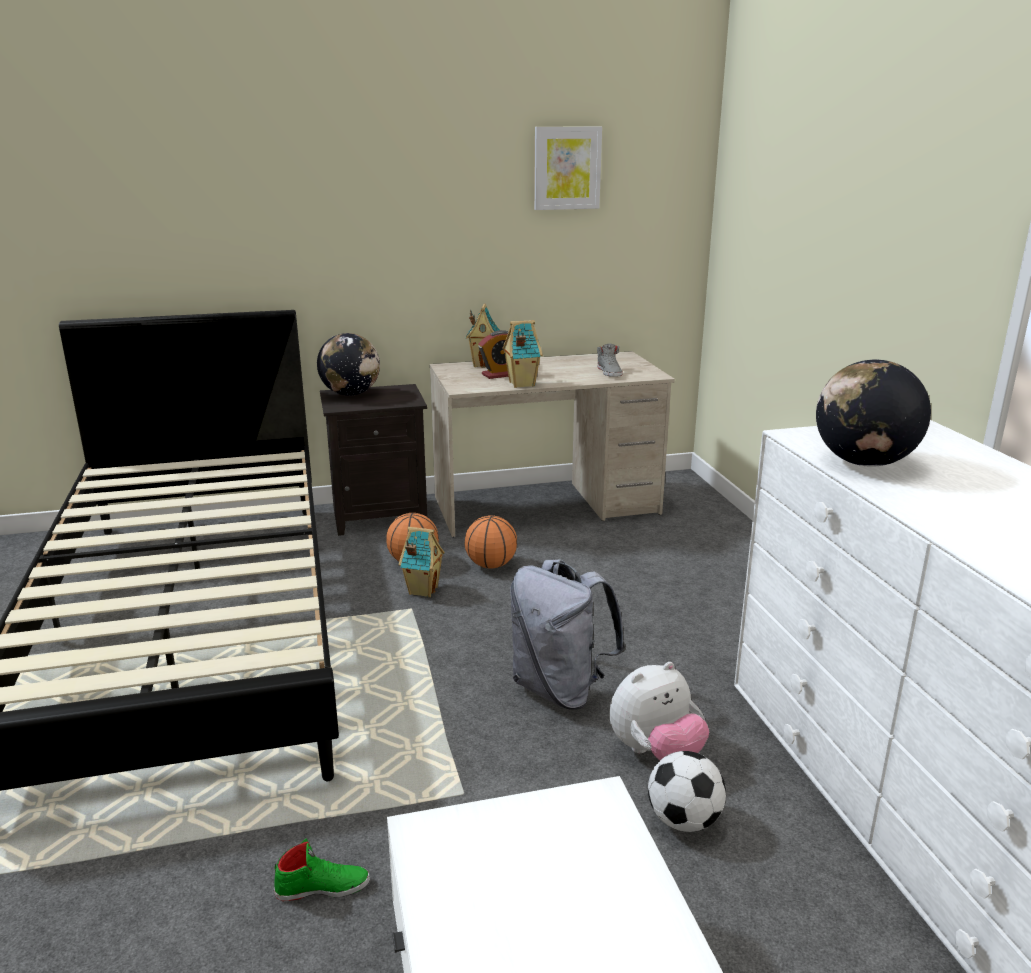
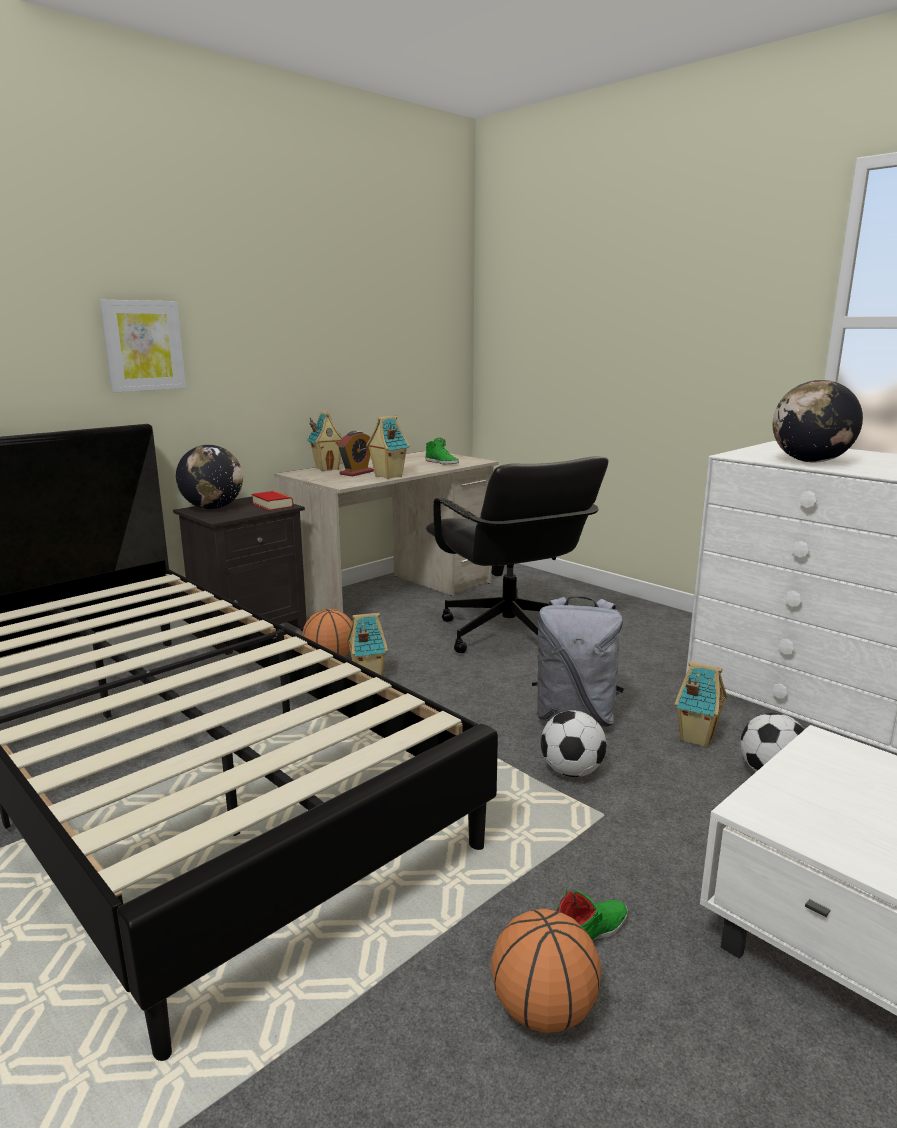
camera: 30 degrees left, 5 degrees down
(402, 399) = (272, 505): none -> book
(488, 742) = (572, 771): none -> football
(491, 565) = (403, 645): basketball -> basketball (543, 1011)
(567, 168) = (373, 287): picture -> picture (143, 346)
(606, 580) = (508, 634): none -> black office chair
(609, 372) = (442, 462): grey shoe -> green shoe
(655, 753) = (695, 737): plush toy -> toy house

